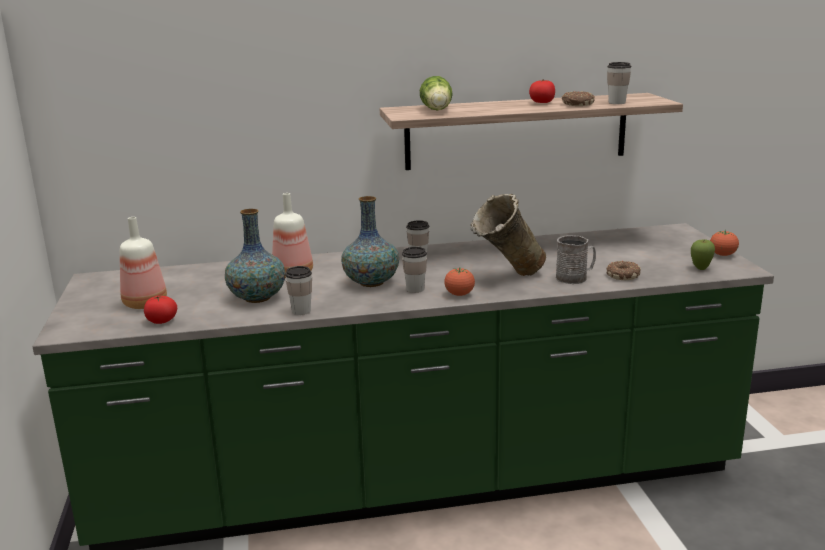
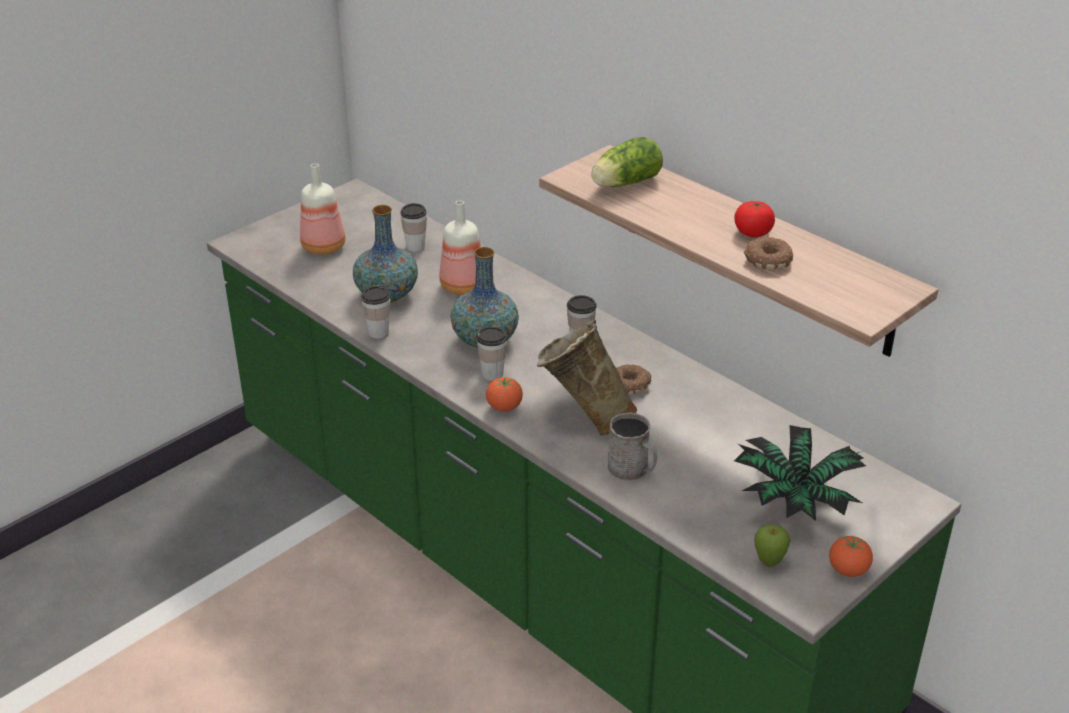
camera: 55 degrees right, 15 degrees up
(162, 321) = (296, 274): tomato -> none
(617, 103) = (813, 285): cup -> cup (415, 246)
(622, 275) = (676, 504): donut -> donut (630, 384)
(648, 250) = (795, 500): none -> potted plant

